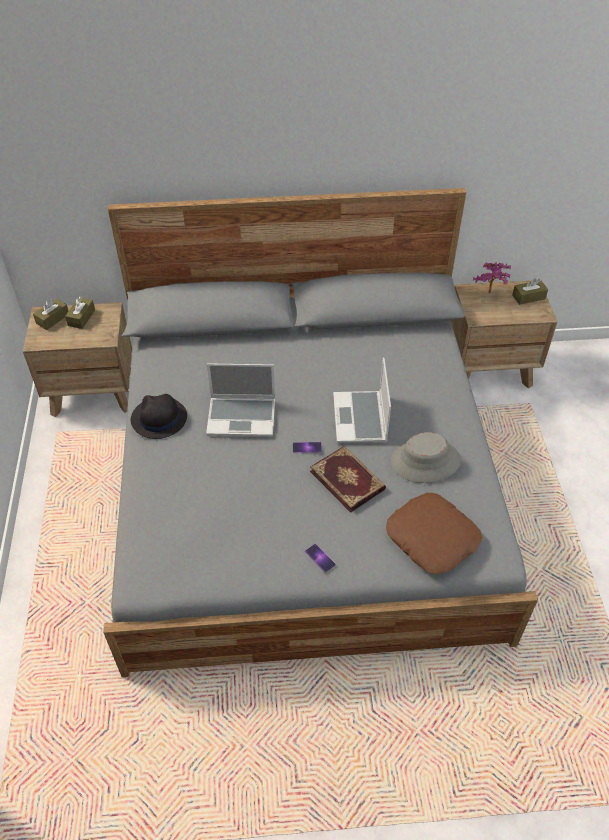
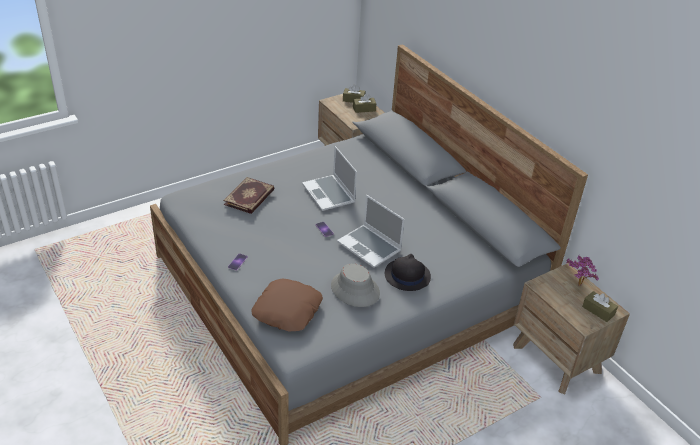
camera: 60 degrees right, 10 degrees down
(158, 418) = (302, 163): black hat -> black hat (407, 275)
(348, 479) = (311, 256): book -> book (250, 197)
(361, 419) = (370, 247): laptop -> laptop turned 105 degrees counterclockwise

